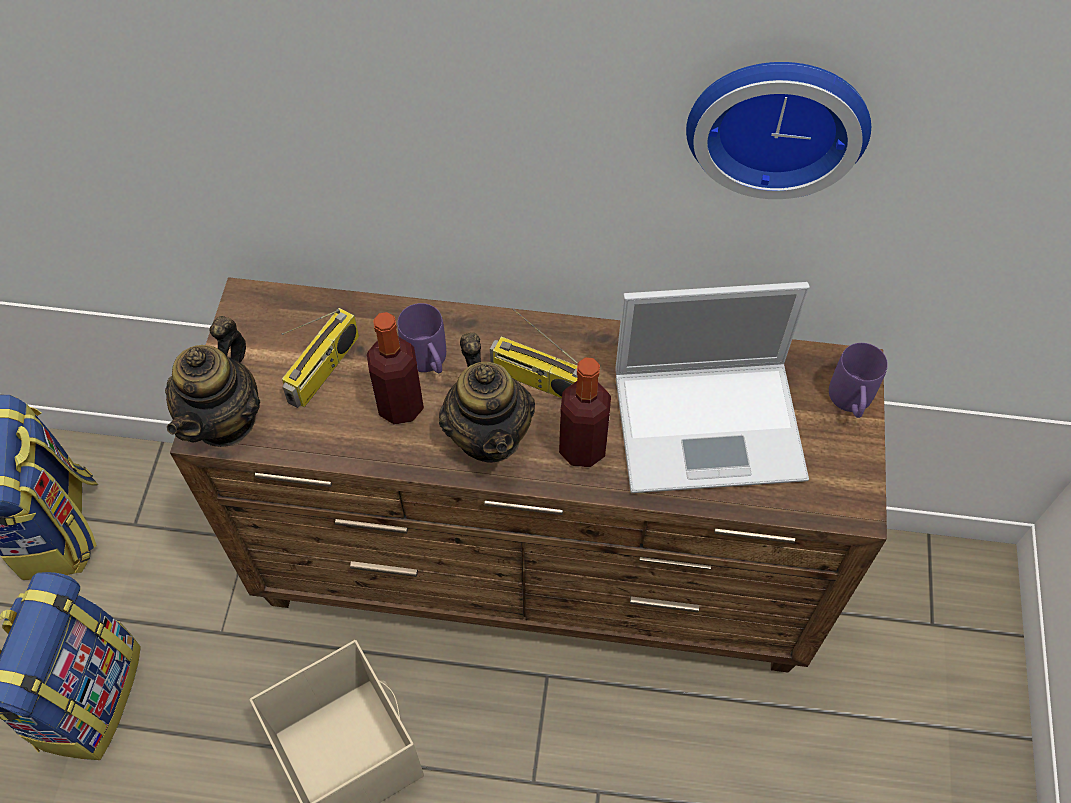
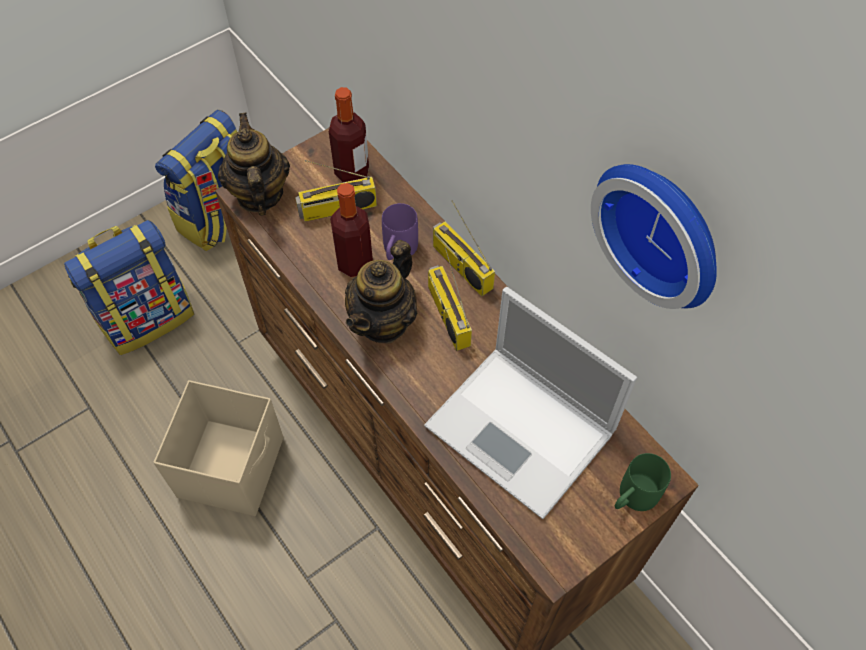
camera: 45 degrees right, 0 degrees up
(225, 419) = (259, 195): teapot -> teapot turned 105 degrees clockwise
(501, 329) = (460, 266): none -> radio
(582, 448) = (427, 375): bottle -> bottle (352, 172)
(850, 403) = (632, 498): purple mug -> green mug

